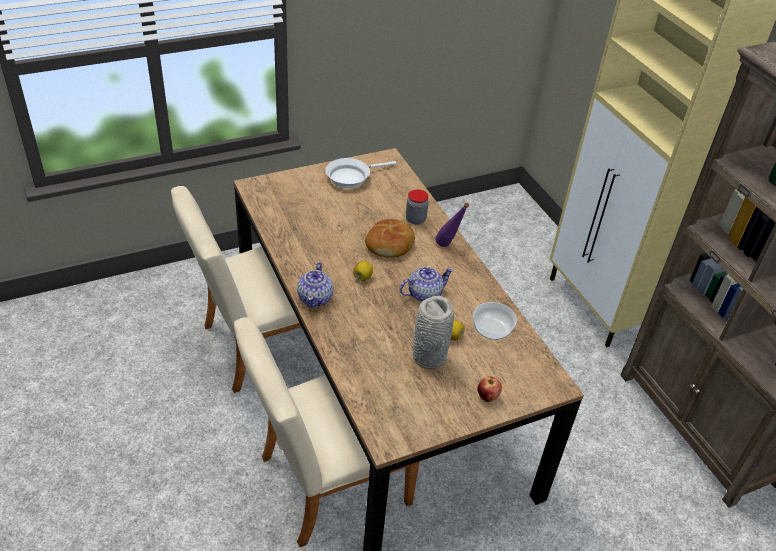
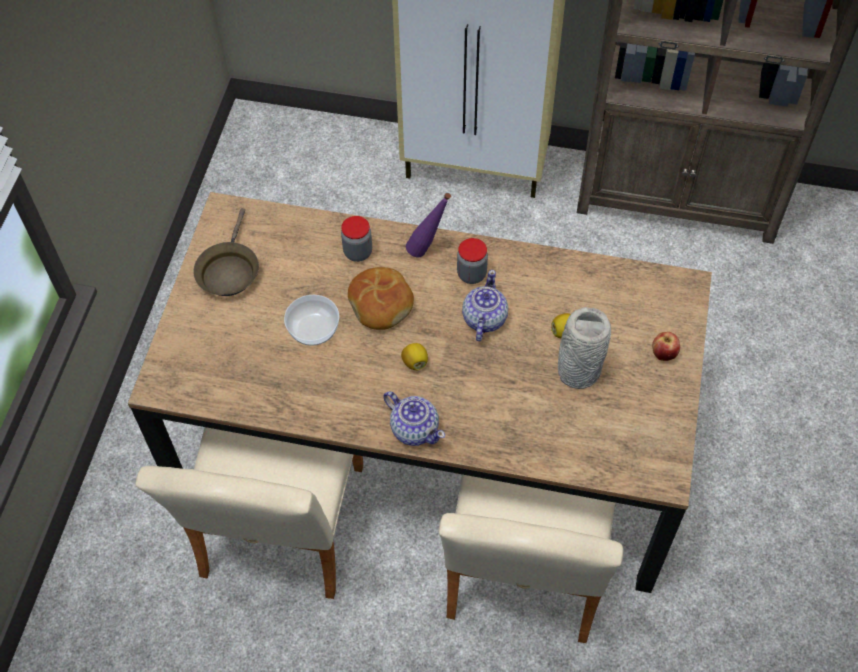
camera: 50 degrees left, 15 degrees up
(351, 177) = (229, 270): white frying pan -> brown frying pan
(451, 274) = (471, 274): none -> jar
(493, 329) = (578, 290): bowl -> bowl (314, 328)

